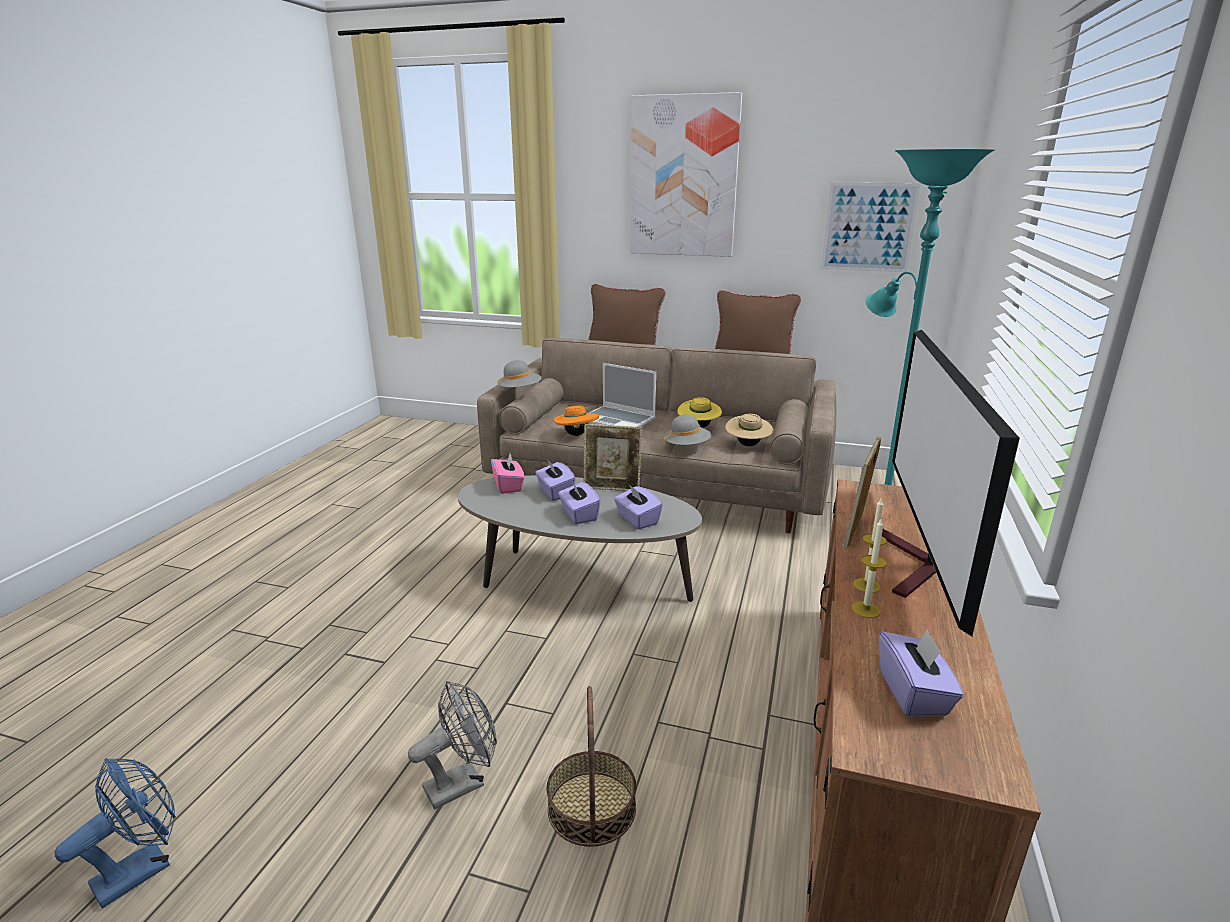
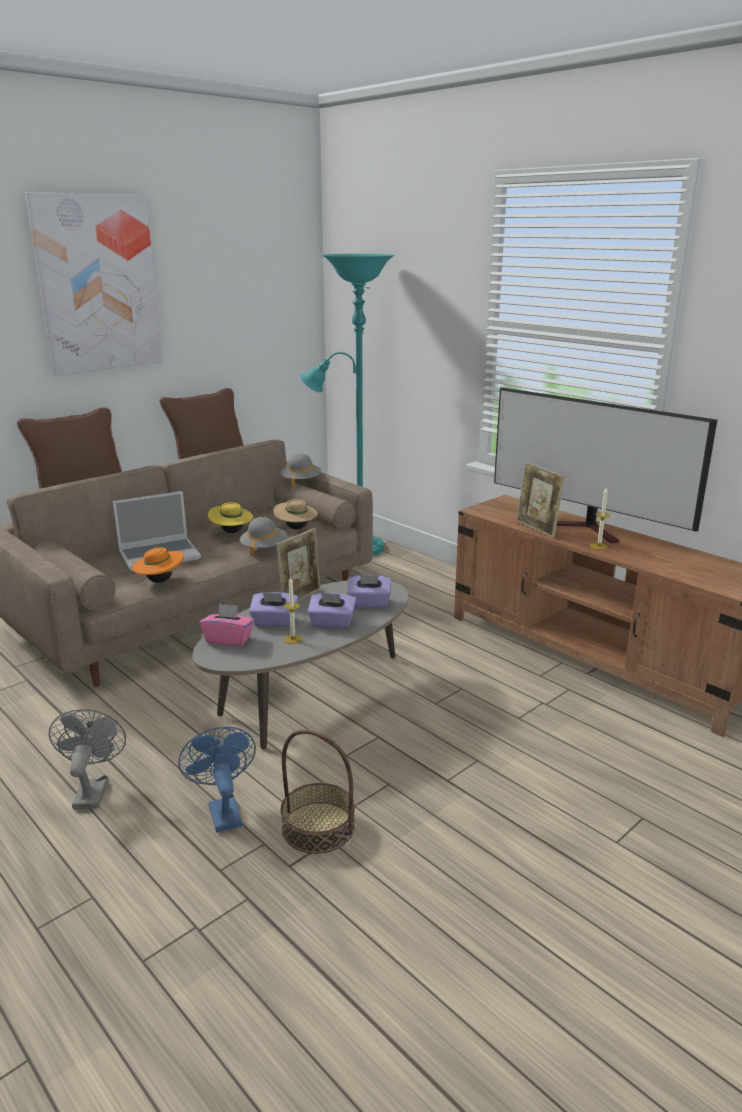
camera: 60 degrees left, 0 degrees up
(143, 868) = (526, 1053): blue fan -> blue fan (223, 811)
(462, 783) = (526, 825): grey fan -> grey fan (92, 790)
(520, 390) = (75, 559): grey hat -> grey hat (300, 481)
(591, 807) = (583, 771): basket -> basket (318, 827)
(866, 609) = (623, 554): candle -> candle (293, 639)
(868, 227) = (264, 319): picture -> none
(913, 693) = (703, 569): purple tissue box -> none

